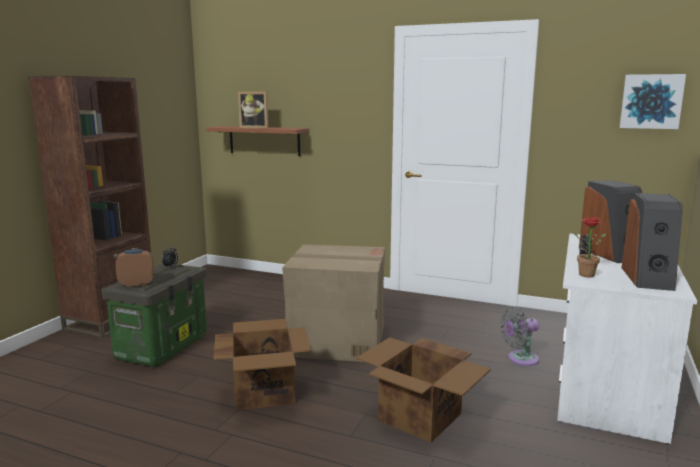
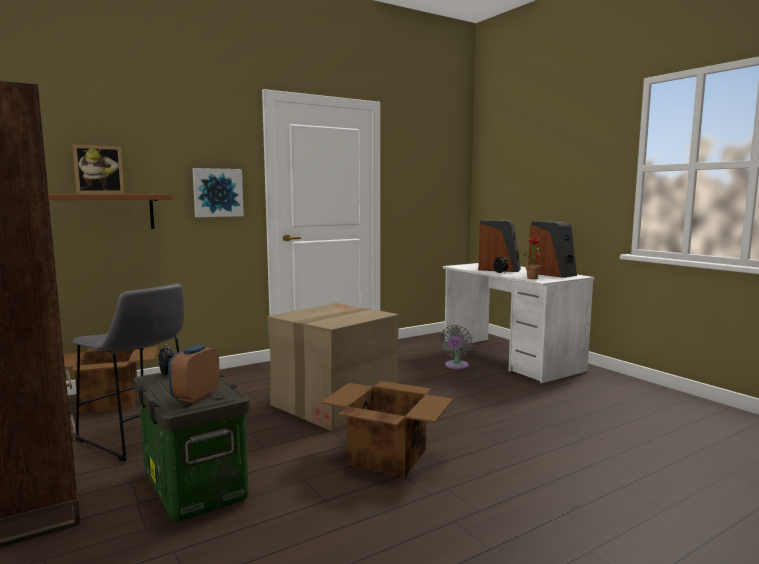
camera: 55 degrees left, 5 degrees down
(209, 308) = (138, 438): none -> grey stool
(420, 417) = (498, 414): cardboard box -> cardboard box (110, 401)
(651, 101) = (447, 169): picture -> picture (217, 192)

